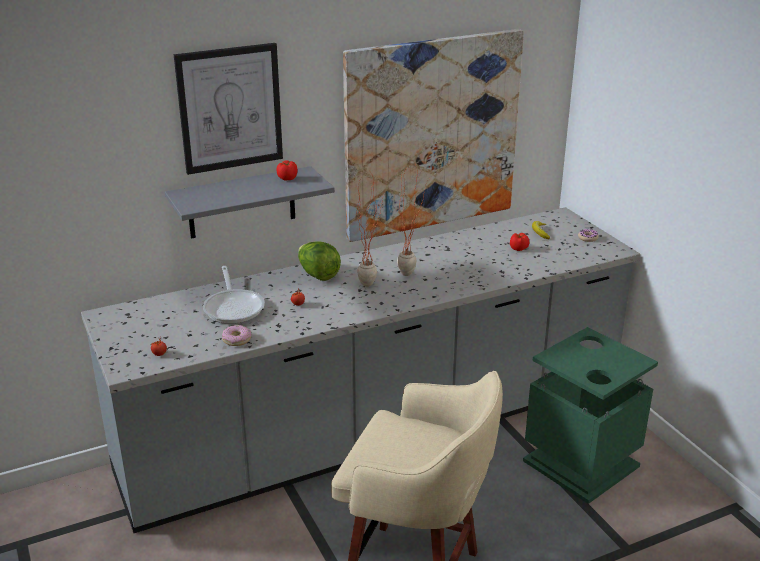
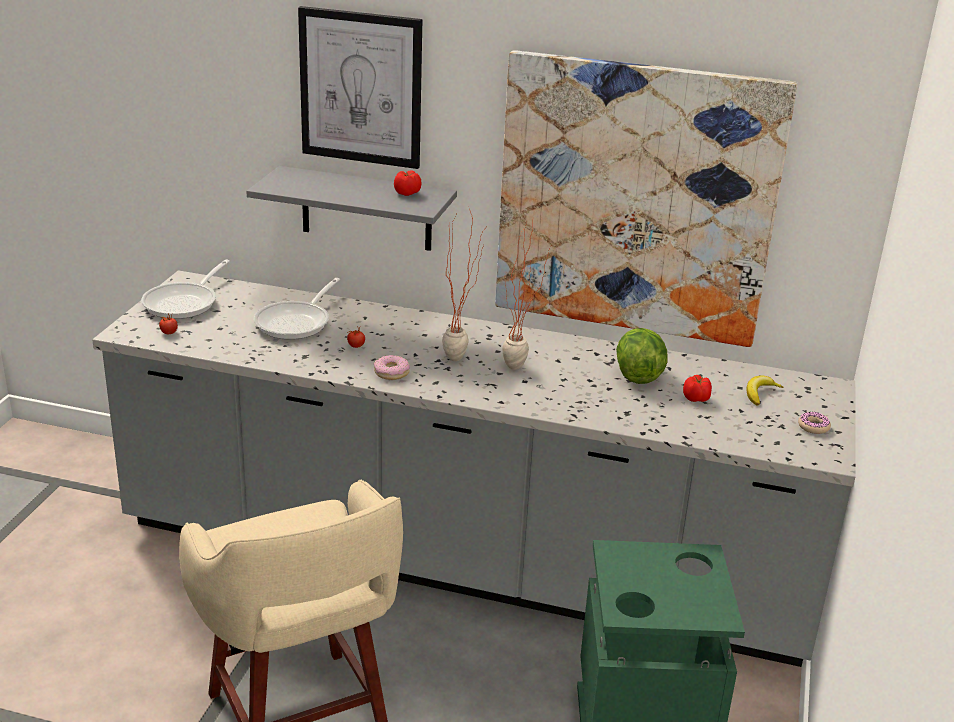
camera: 40 degrees right, 0 degrees up
(131, 330) = (185, 303): none -> frying pan
(237, 339) = (248, 351): donut -> donut (391, 373)
(318, 275) = (425, 328): lettuce -> lettuce (638, 374)

